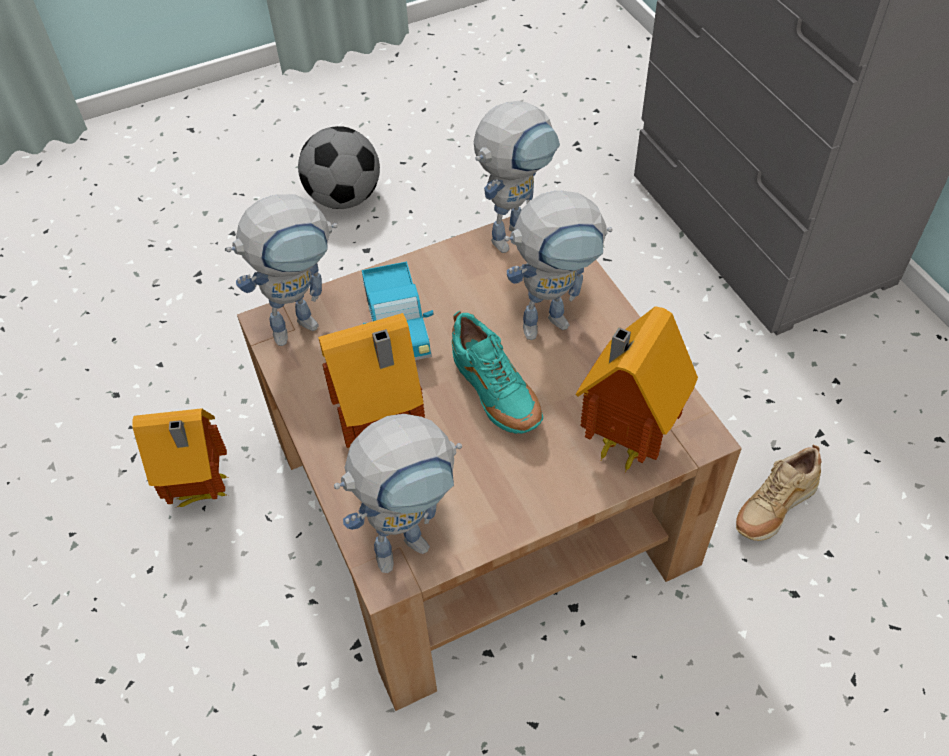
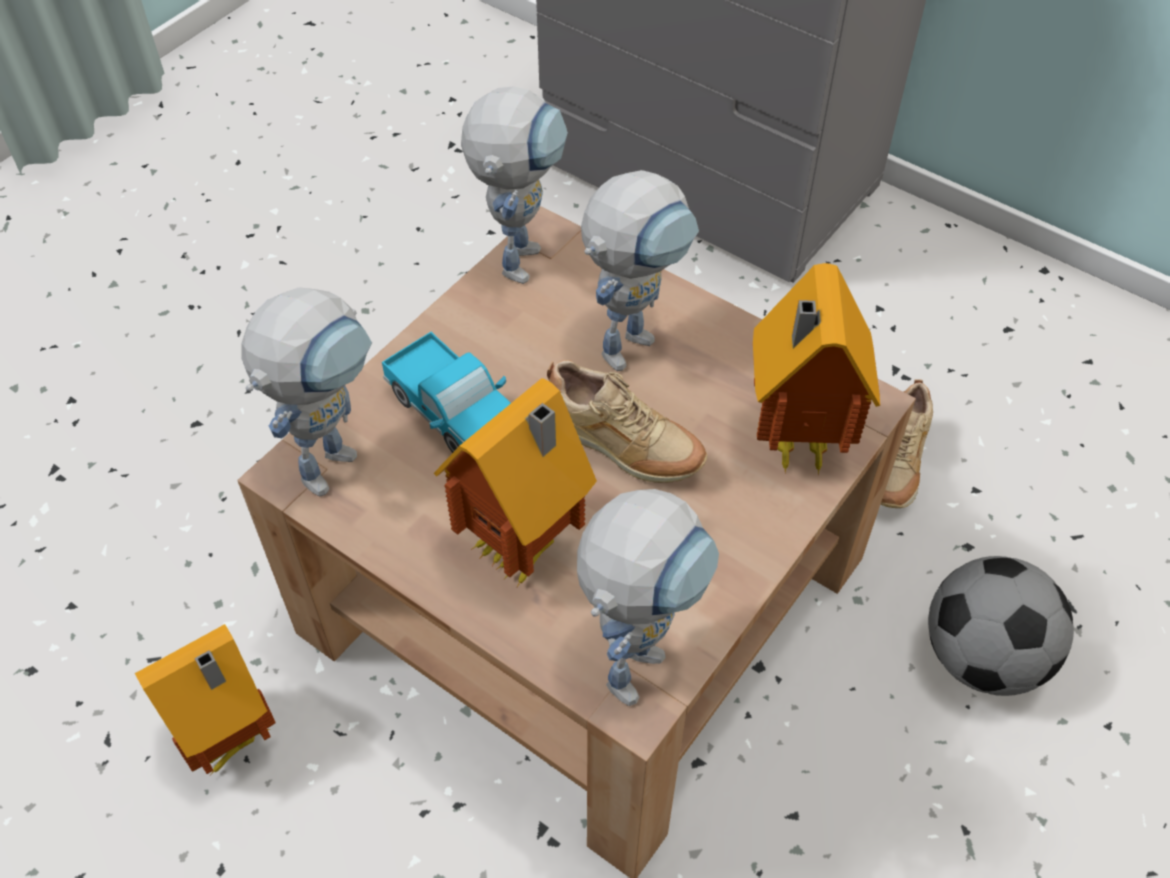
camera: 30 degrees left, 0 degrees up
(344, 198) = (199, 304): football -> football (983, 657)
(495, 396) = (623, 449): turquoise shoe -> beige shoe

